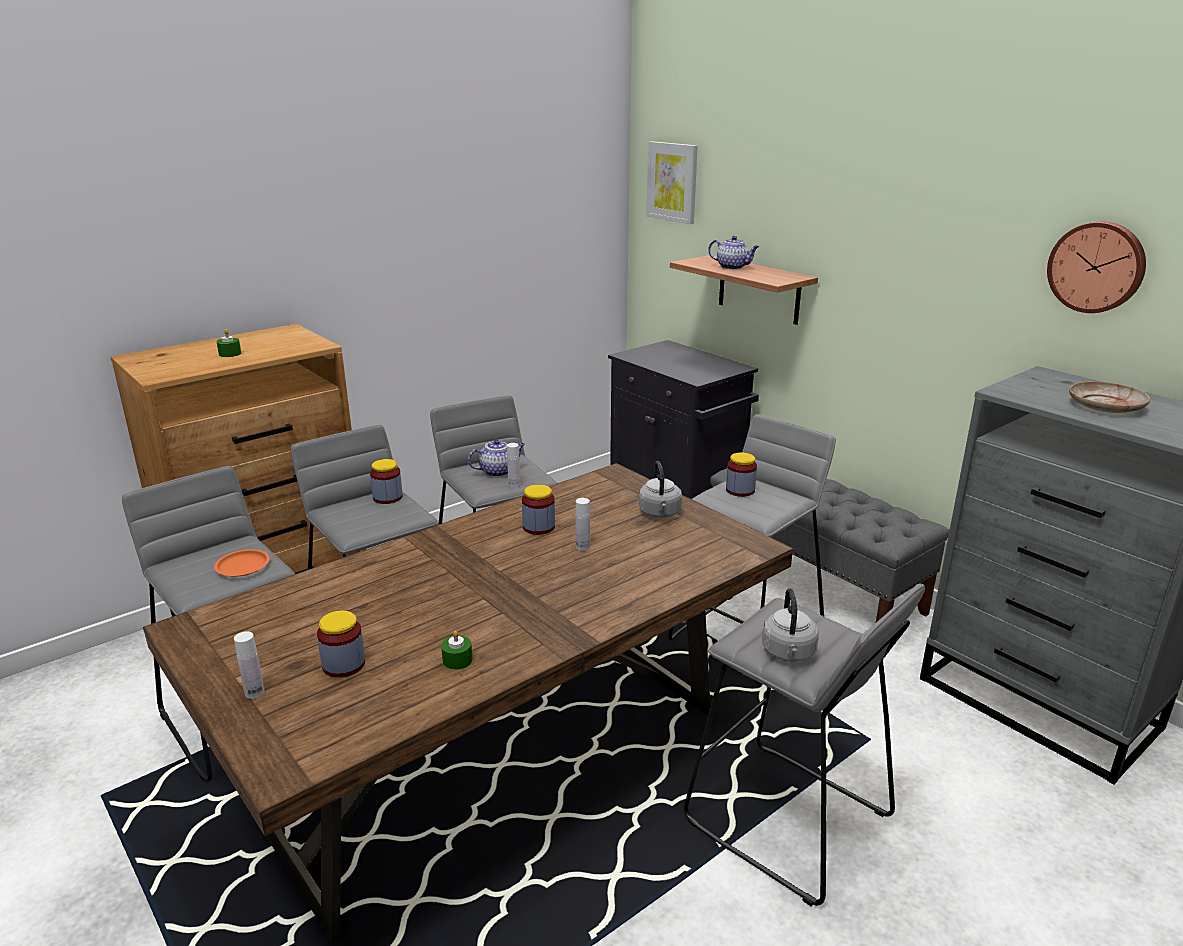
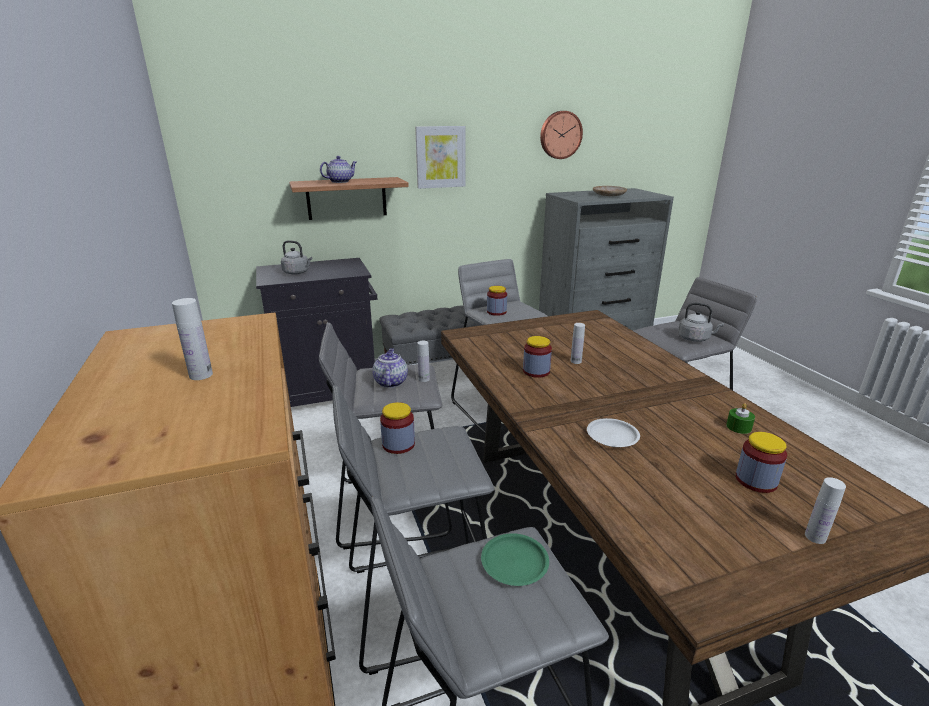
camera: 70 degrees left, 0 degrees up
(230, 354) = (201, 375): green candle -> white bottle
(242, 566) = (514, 563): orange plate -> green plate
(409, 580) = (612, 436): none -> white plate
(660, 514) = (536, 331): grey kettle -> grey kettle (297, 272)
(672, 182) = (228, 123): picture -> picture (440, 157)

